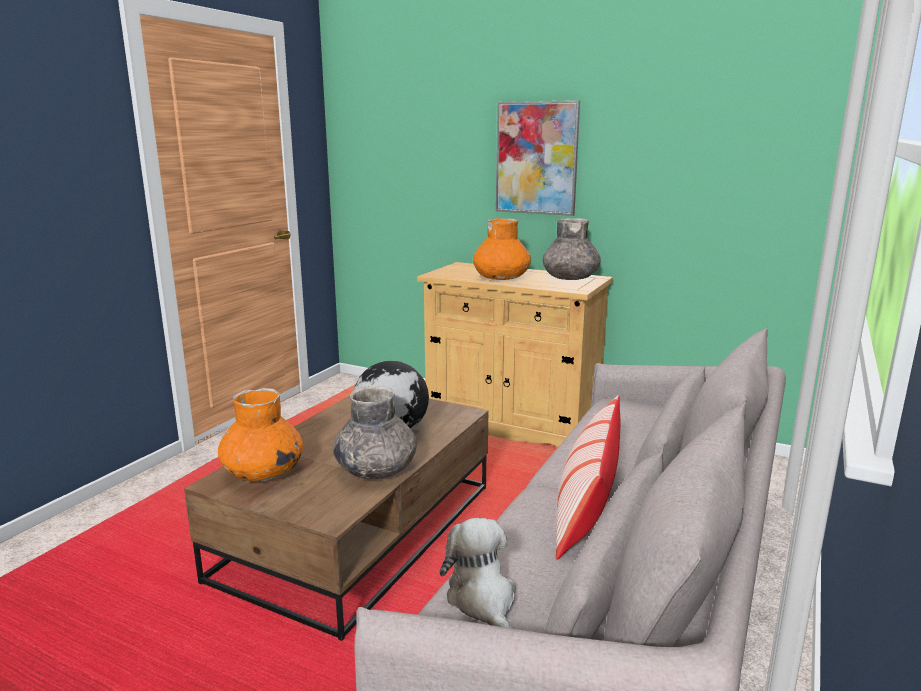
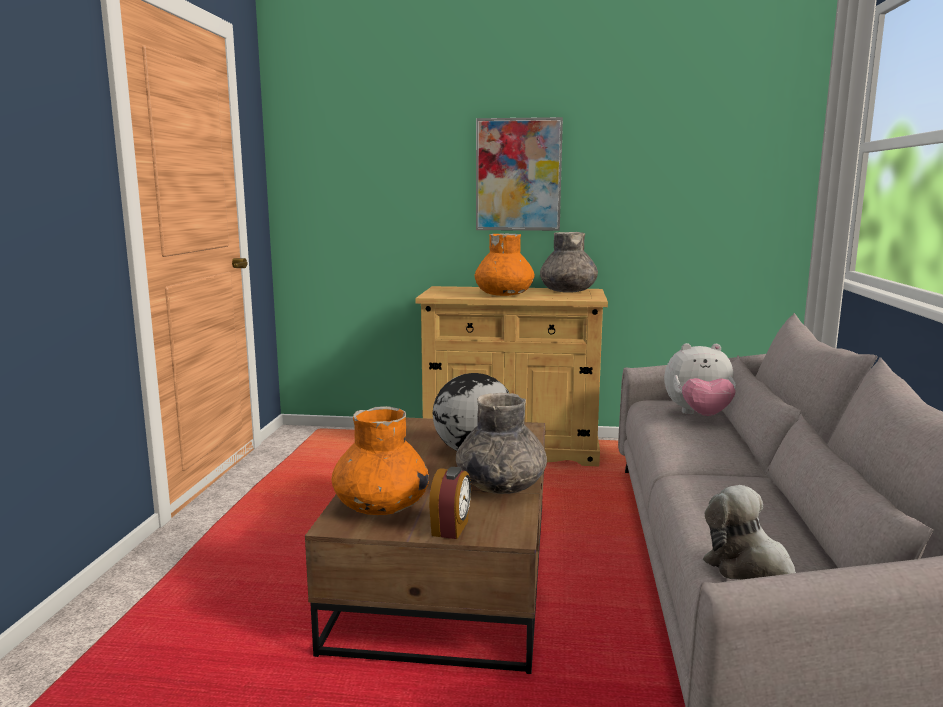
camera: 20 degrees left, 5 degrees down
(292, 503) = (451, 528): none -> alarm clock
(586, 508) = (741, 483): pillow -> none
(637, 424) = (699, 416): none -> plush toy

